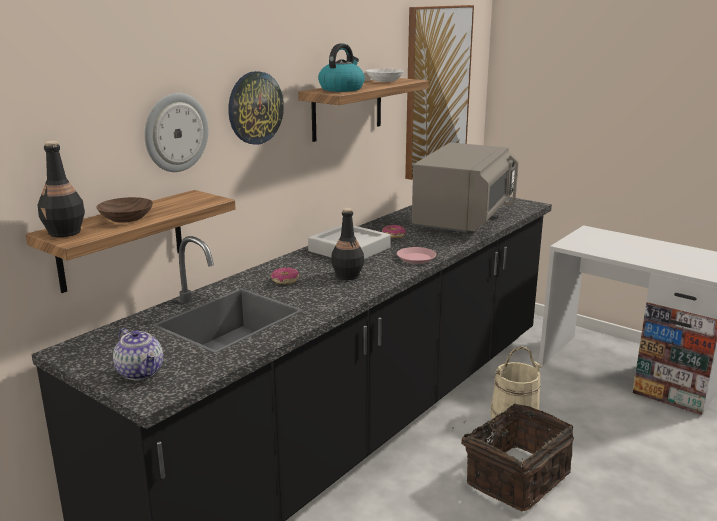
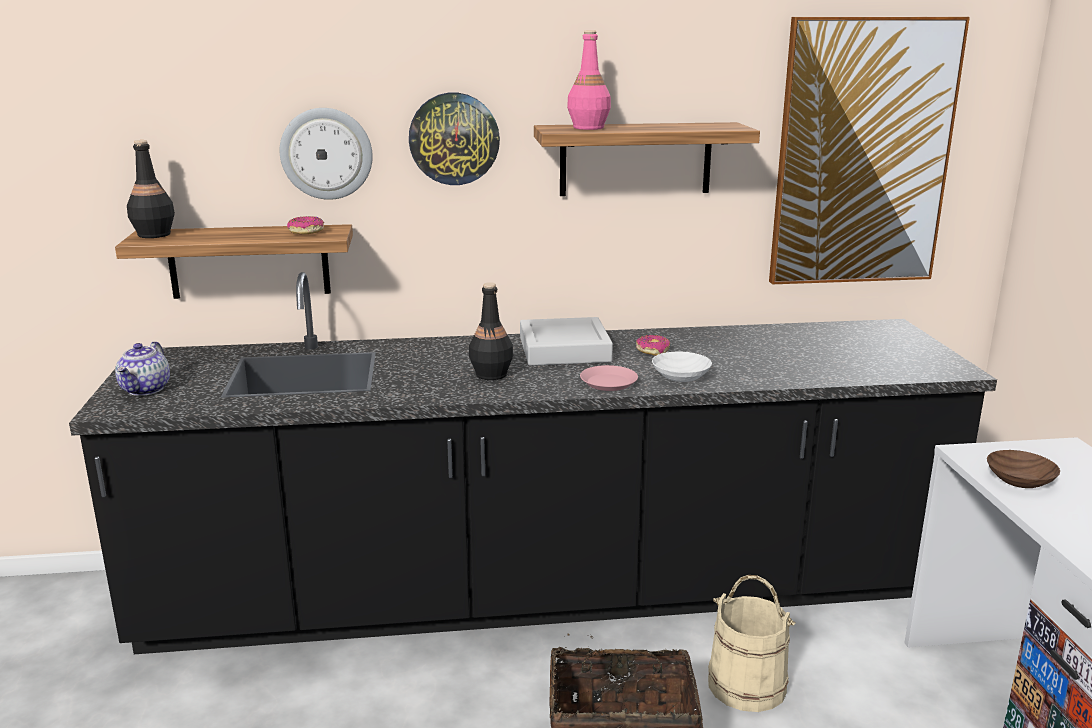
camera: 45 degrees right, 0 degrees up
(127, 218) = (224, 234): brown bowl -> brown bowl (1021, 480)
(285, 280) = (426, 358): donut -> donut (306, 232)
(341, 89) = (588, 128): kettle -> pink bottle
(384, 81) = (696, 125): white bowl -> white bowl (679, 376)
(464, 219) = (796, 359): grey microwave -> none

